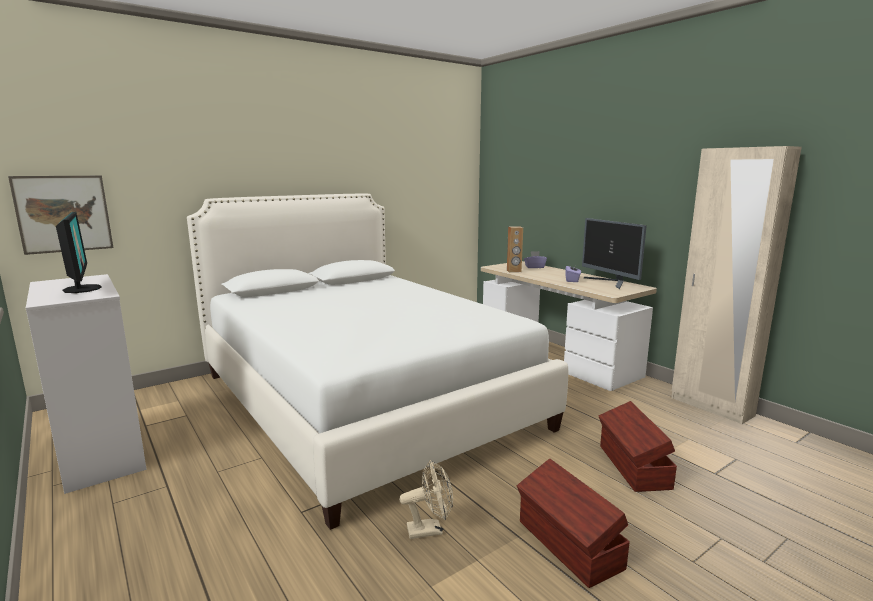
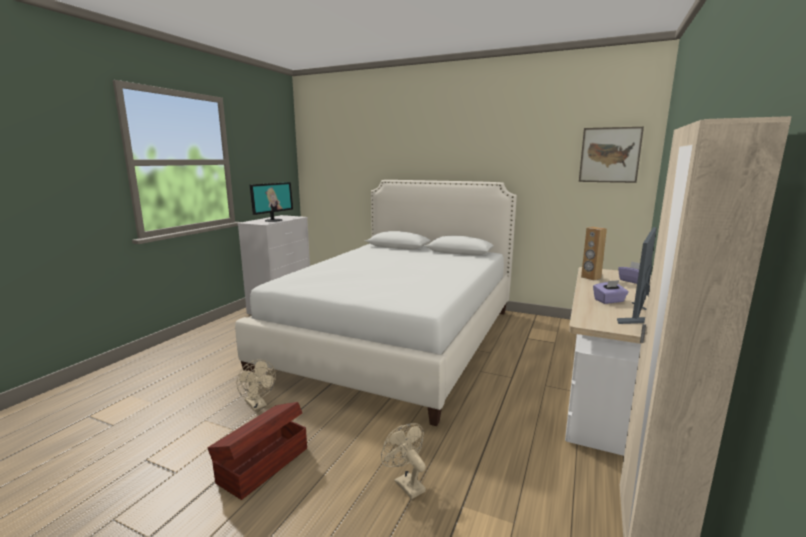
camera: 60 degrees right, 0 degrees up
(63, 214) = (323, 184): picture -> picture (609, 155)
(633, 467) = (406, 483): brown storage box -> beige fan

